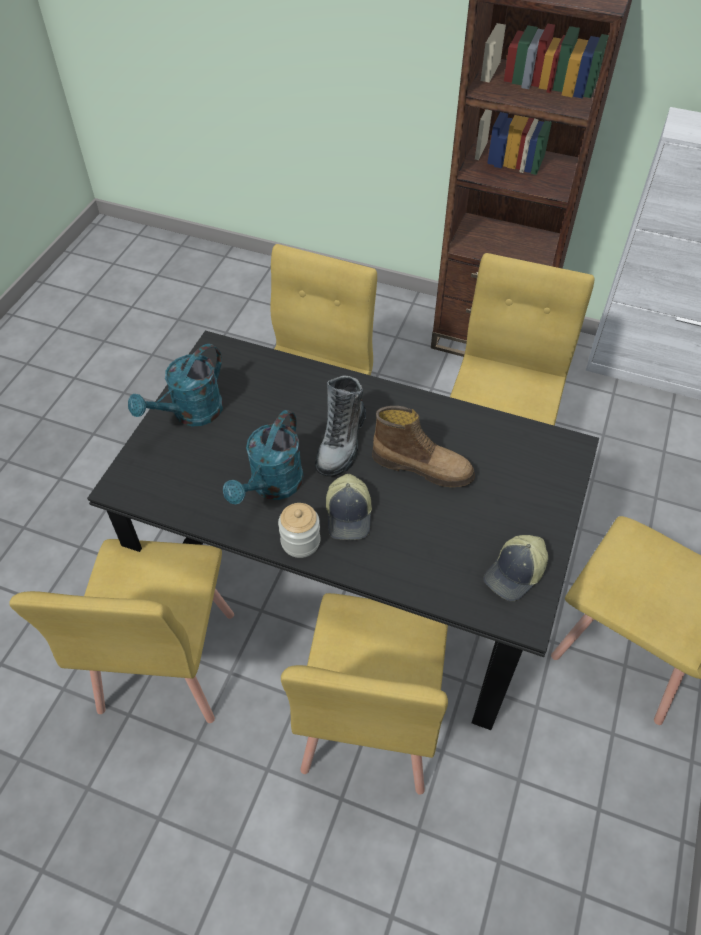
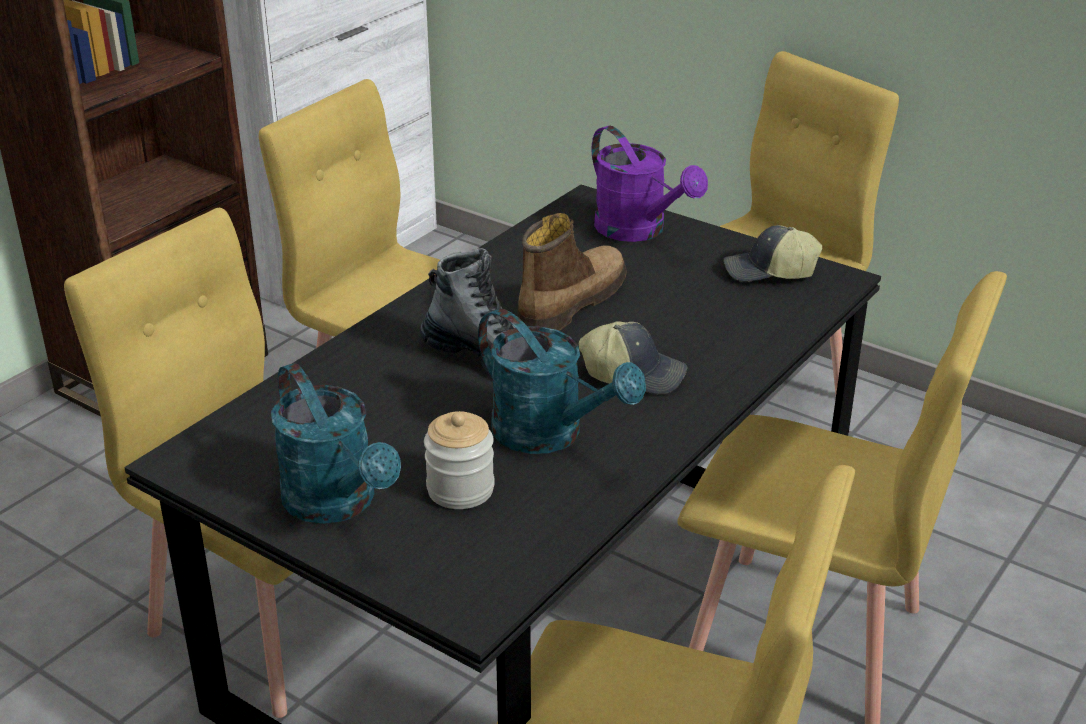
camera: 75 degrees left, 20 degrees down
(300, 541) = (668, 422): jar -> jar (460, 489)
(516, 574) = (769, 272): cap -> cap turned 120 degrees clockwise
(541, 485) = (639, 231): none -> purple watering can

